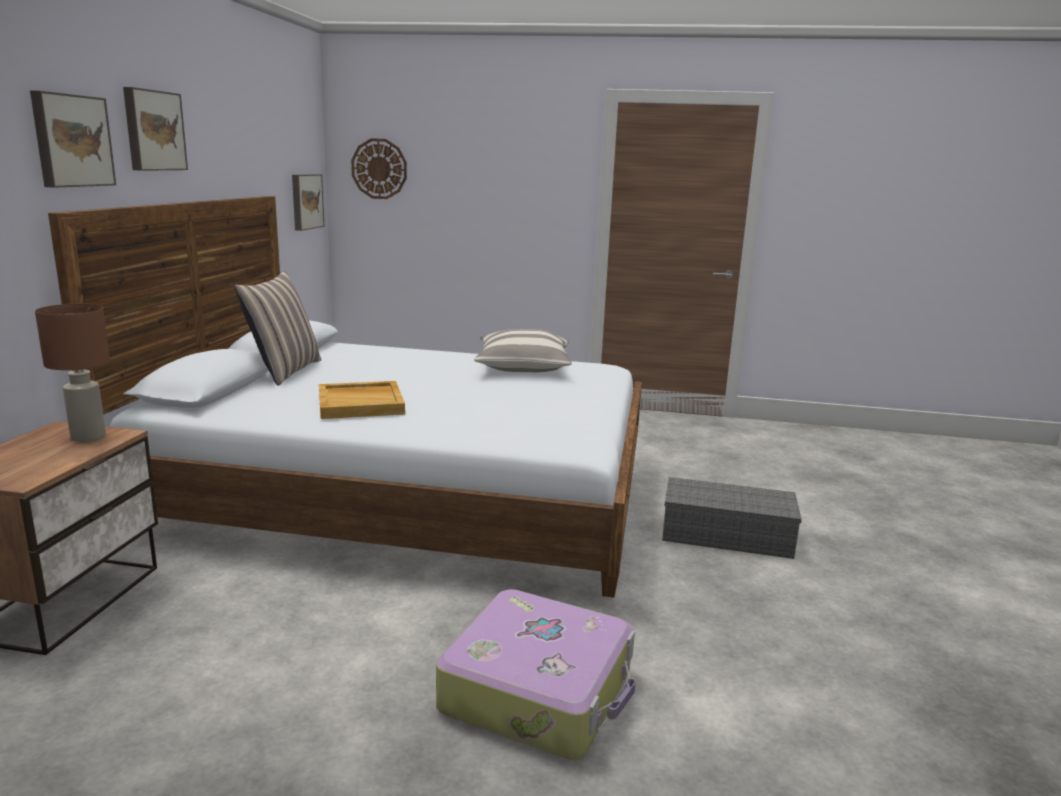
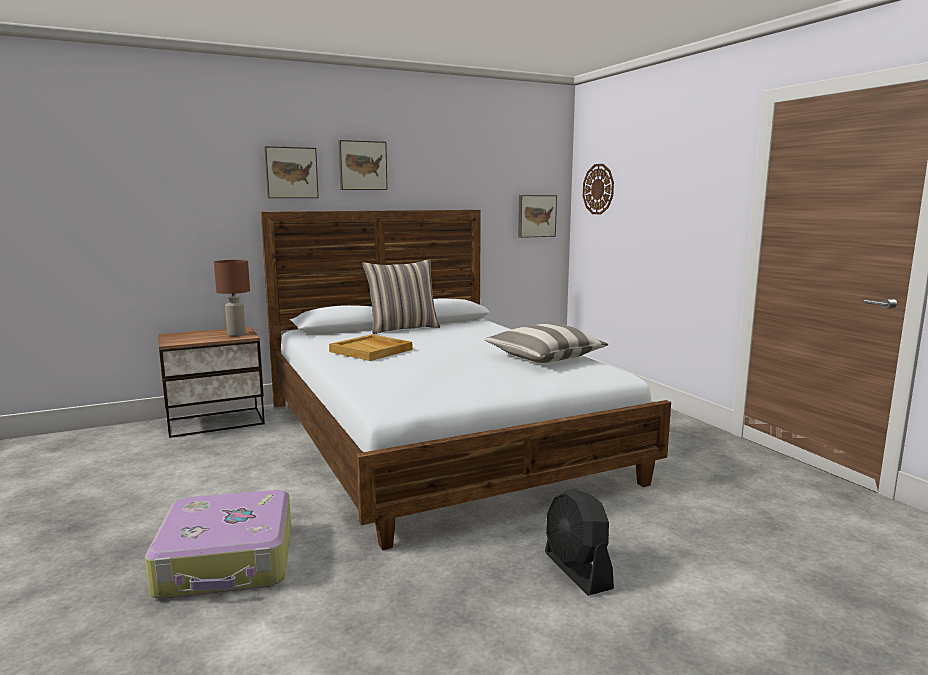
camera: 55 degrees right, 5 degrees down
(728, 534) = (577, 571): grey storage box -> black fan

